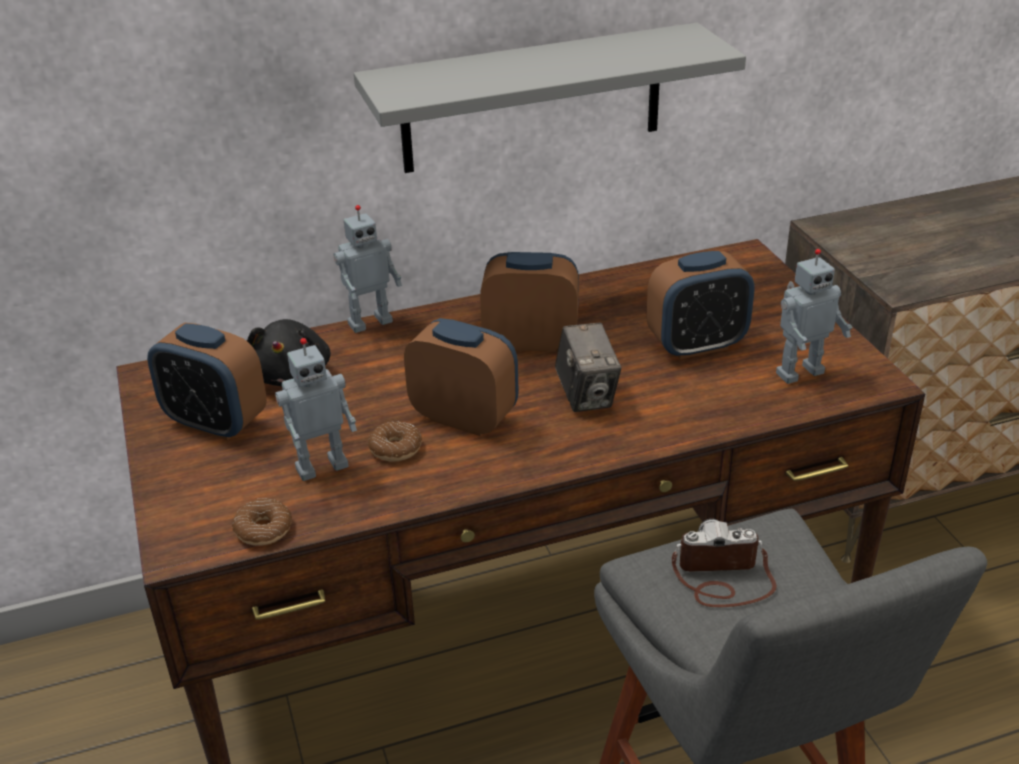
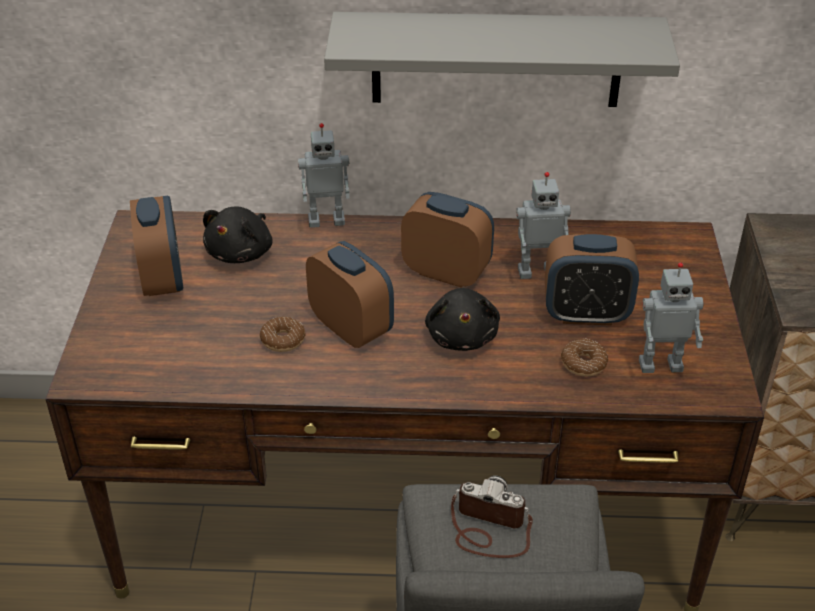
camera: 20 degrees right, 5 degrees up
(215, 422) = (162, 279): alarm clock -> alarm clock turned 150 degrees counterclockwise
(263, 529) = (149, 380): donut -> donut (583, 363)
(321, 466) = (219, 339): toy robot -> toy robot (537, 271)
(586, 396) = (462, 336): camera -> black plush toy

